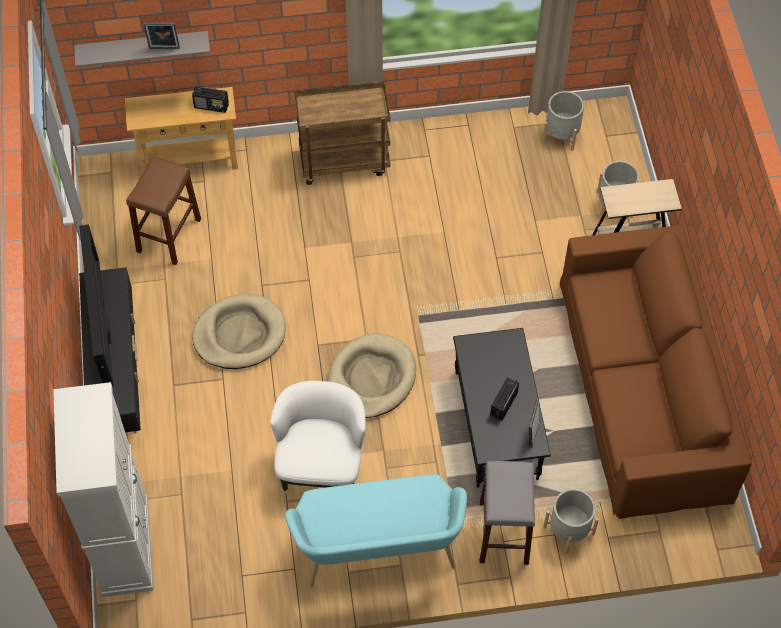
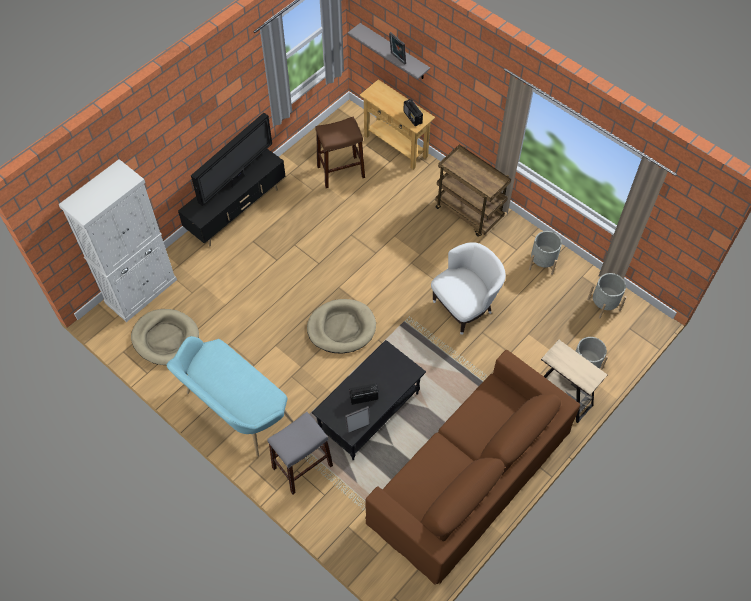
camera: 50 degrees right, 0 degrees up
(239, 334) = (311, 247): beige dog bed -> beige dog bed (166, 338)
(321, 466) = (264, 344): white armchair -> white armchair (464, 307)
(569, 530) = (334, 501): grey planter -> grey planter (542, 262)

